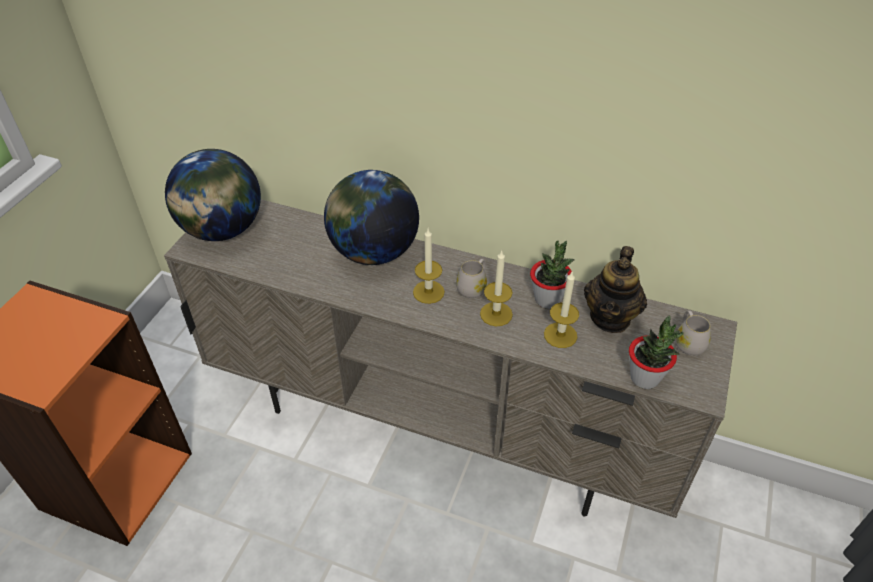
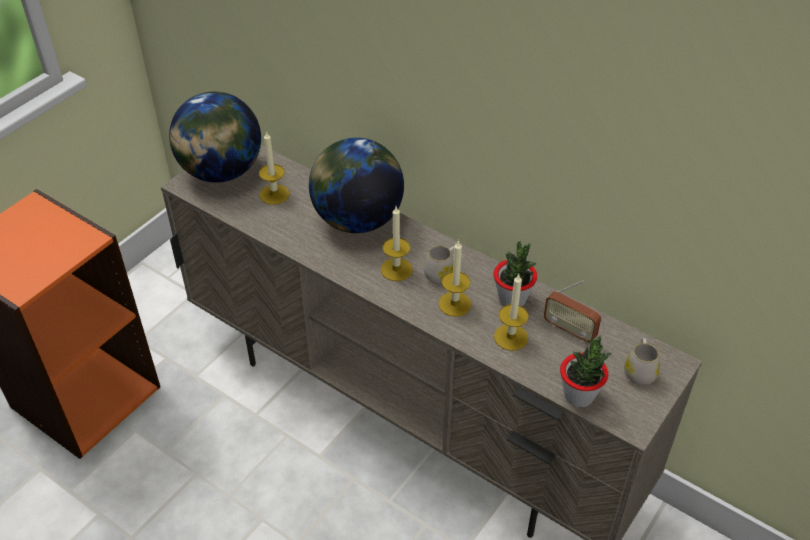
camera: 15 degrees right, 0 degrees up
(283, 242) = (274, 194): none -> candle
(610, 317) = (569, 330): teapot -> radio

